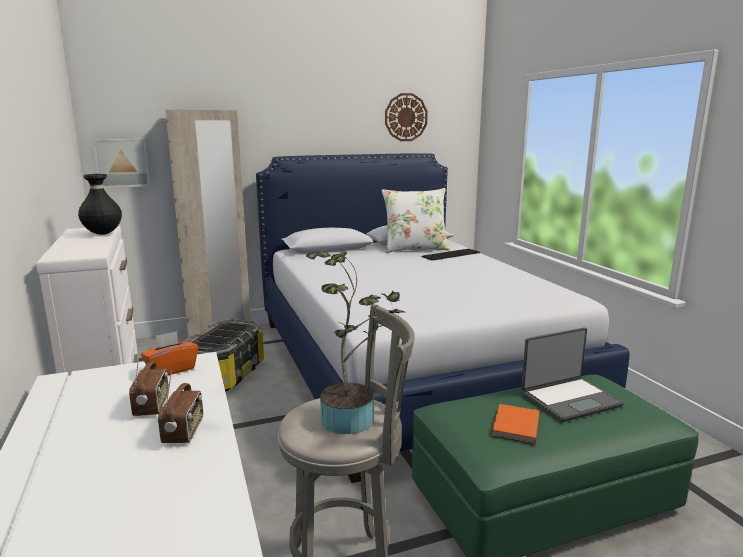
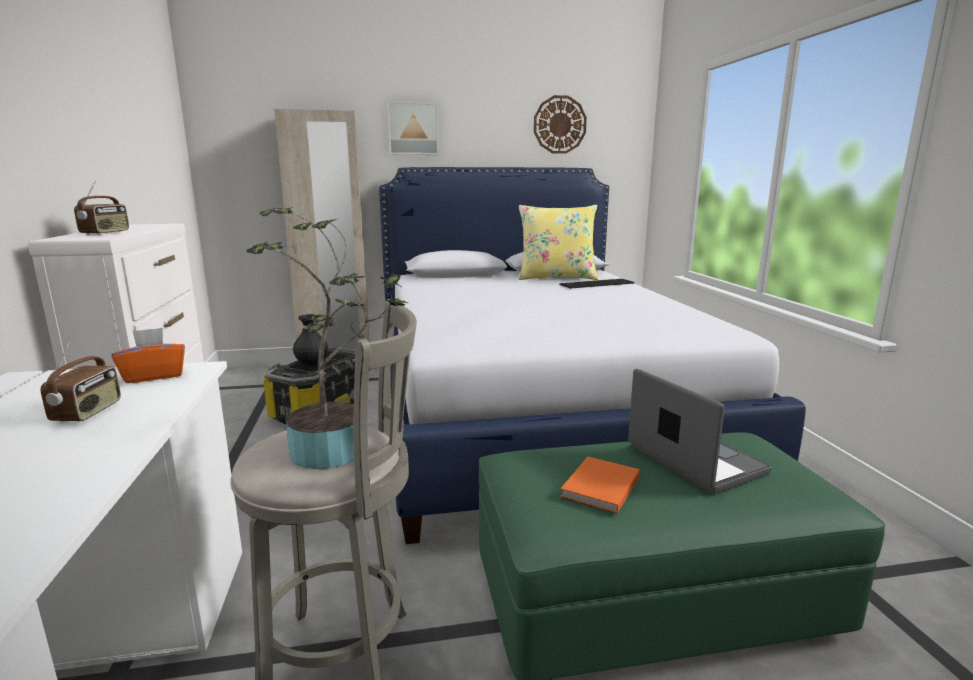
camera: 10 degrees right, 0 degrees up
(103, 234) = (150, 227): black vase -> black vase (312, 365)
(122, 163) = (234, 171): picture -> picture (413, 129)
(184, 432) = (89, 444): radio -> radio (106, 233)
(415, 249) = (556, 277): white pillow -> yellow pillow
(569, 400) = (693, 460): laptop -> laptop turned 105 degrees counterclockwise

